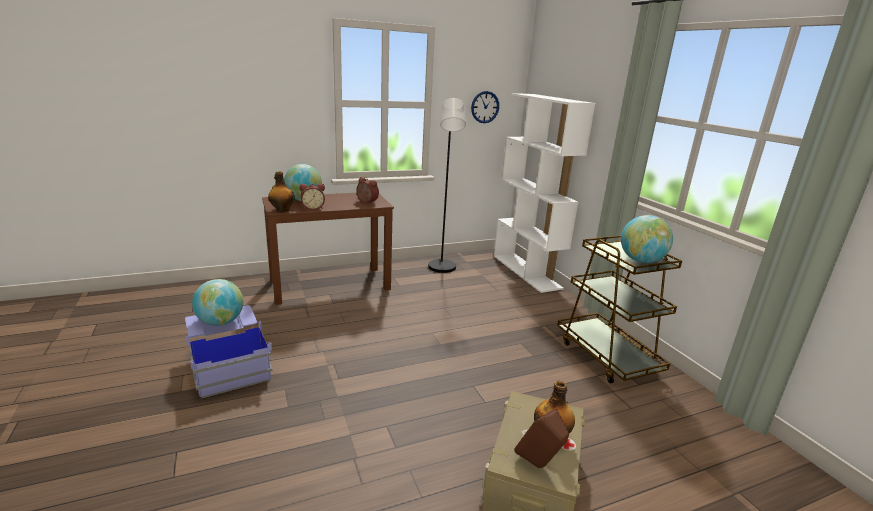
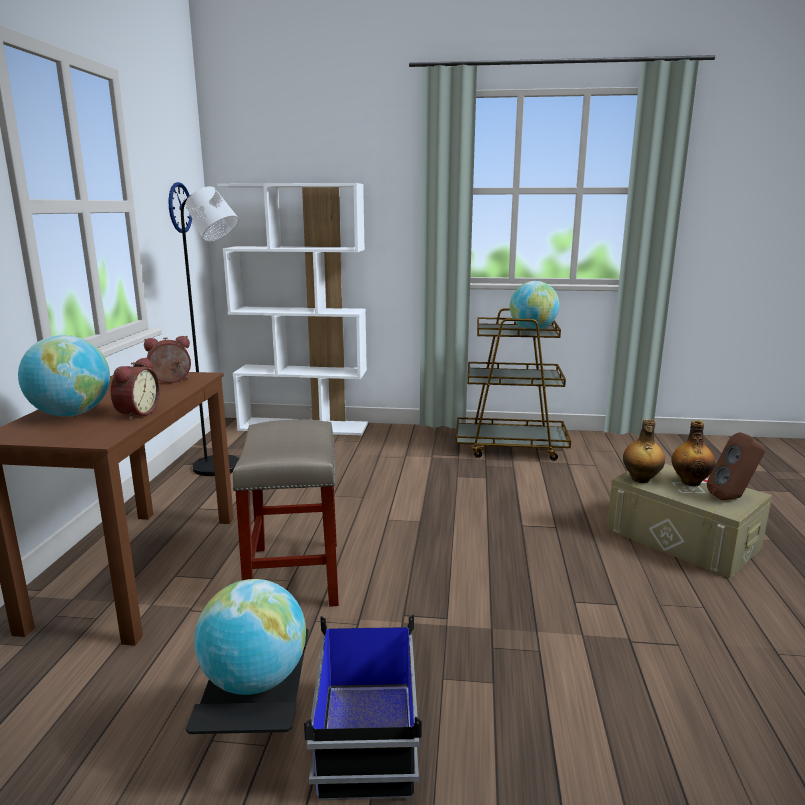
camera: 60 degrees left, 5 degrees down
(229, 364) = (315, 741): blue storage box -> black storage box
(282, 210) = (103, 434): bottle -> bottle (640, 479)
(349, 322) = (295, 576): none -> beige stool

